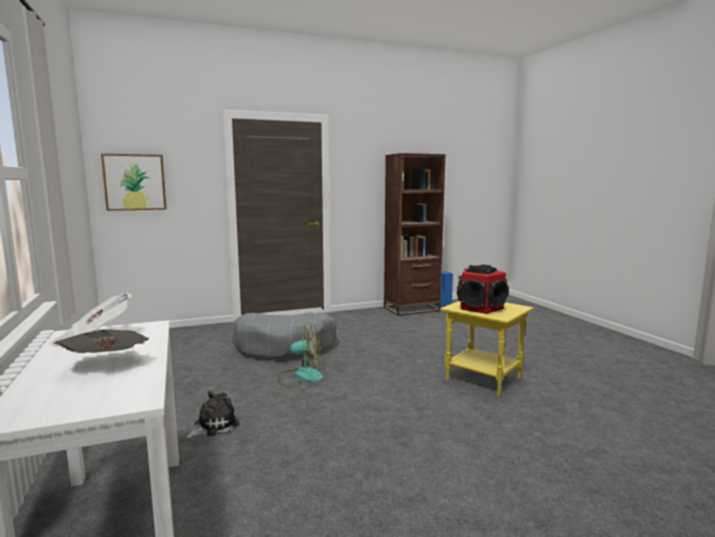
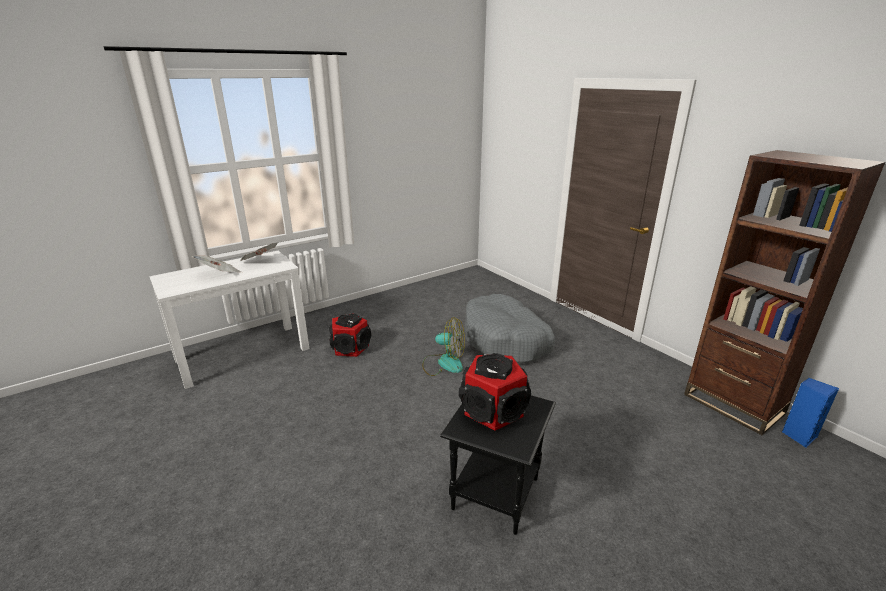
camera: 75 degrees right, 15 degrees up
(135, 182) = (505, 149): picture -> none
(213, 425) = (350, 348): plush toy -> speaker
(301, 376) = (443, 363): fan -> fan turned 60 degrees counterclockwise
(484, 380) = (495, 494): yellow side table -> black side table

